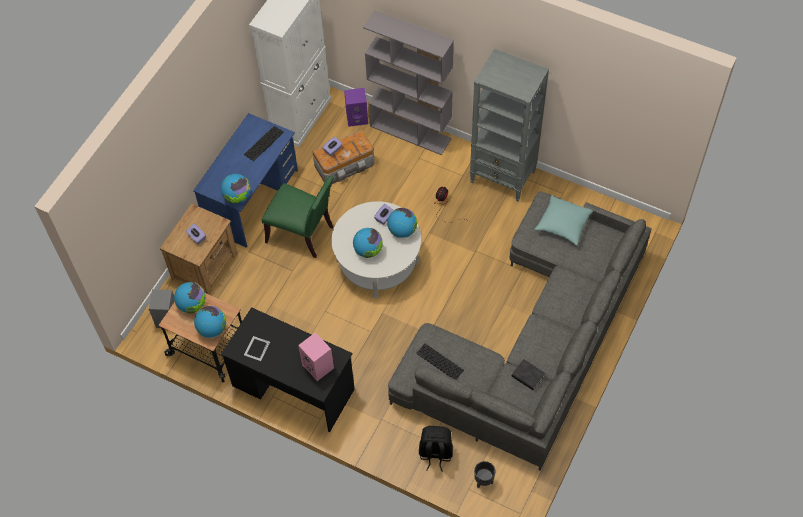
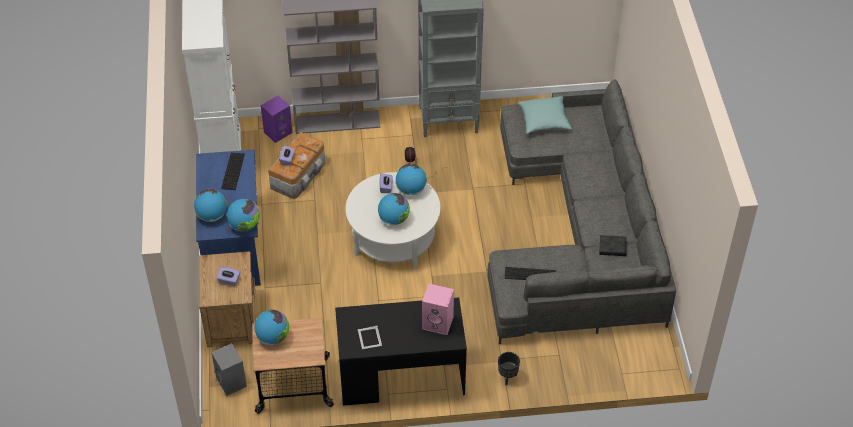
camera: 35 degrees left, 10 degrees down
(212, 329) = (309, 347): globe -> globe (212, 215)
(303, 234) = (305, 248): green chair -> none
(435, 453) = (571, 362): black backpack -> none
(483, 481) = (628, 361): black planter -> black planter (507, 377)

